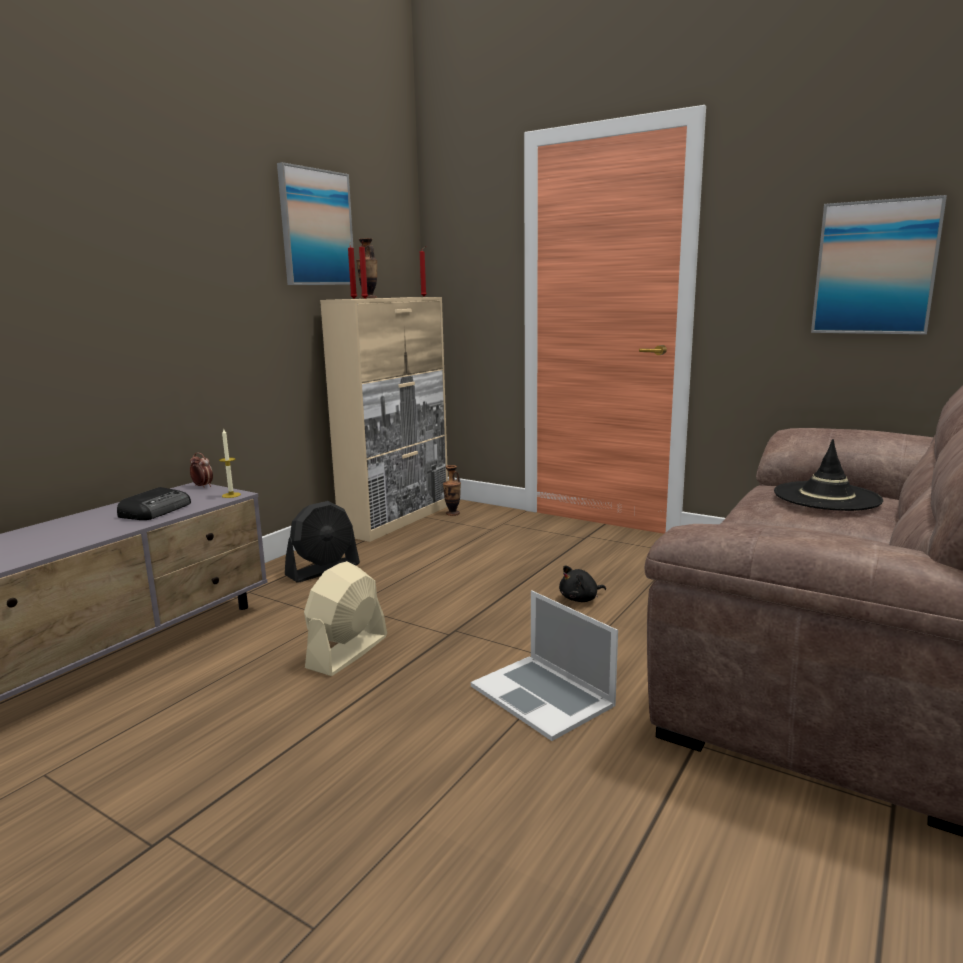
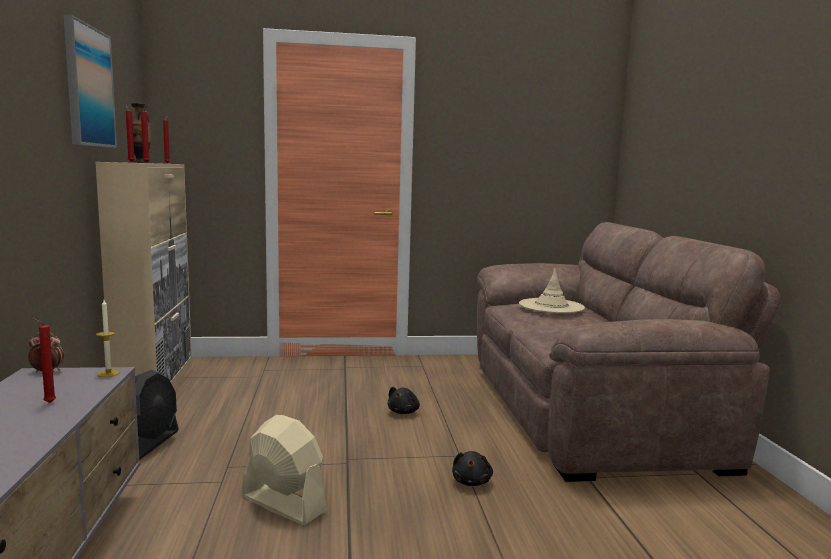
camera: 40 degrees left, 5 degrees down
(157, 510) = (48, 403): radio -> red candle
(347, 652) = (283, 503): beige fan -> beige fan turned 135 degrees clockwise
(452, 513) = (205, 370): vase -> none
(542, 695) = (472, 481): laptop -> black plush toy
(826, 497) = (551, 306): black hat -> beige hat
(875, 268) = (526, 160): picture -> none

